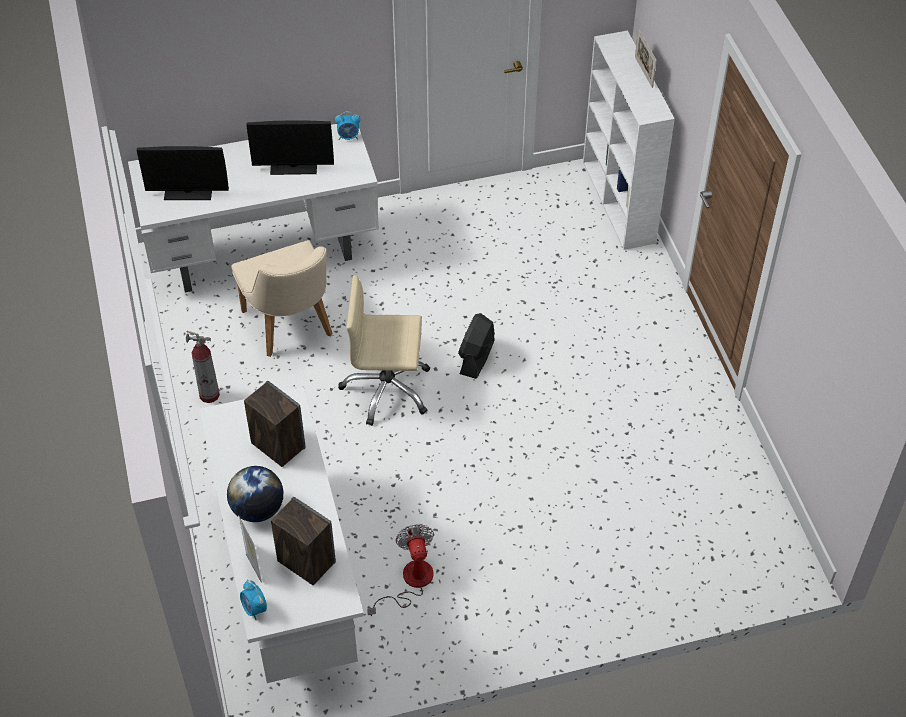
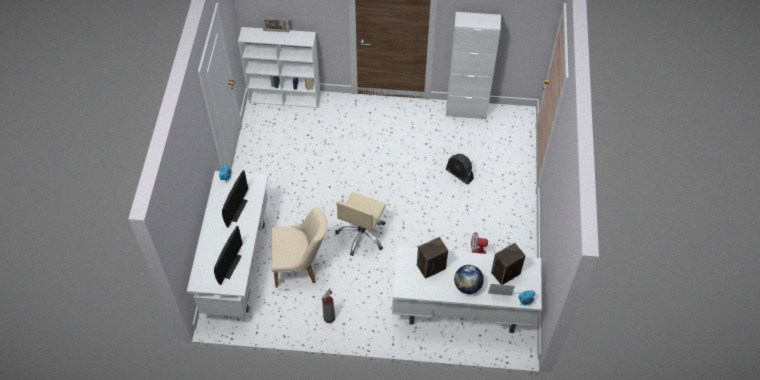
camera: 70 degrees left, 5 degrees up
(476, 357) = (358, 190): black fan -> black fan (459, 174)
(745, 465) = (466, 110): none -> white cabinet

